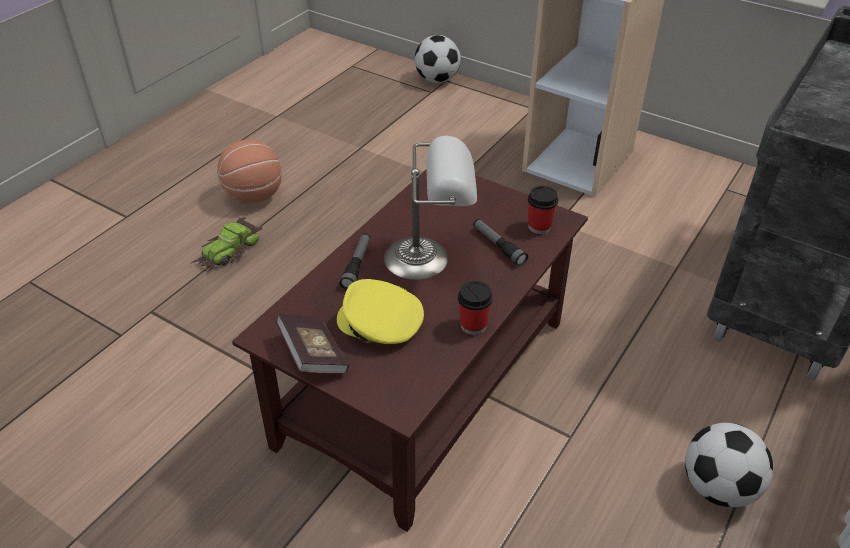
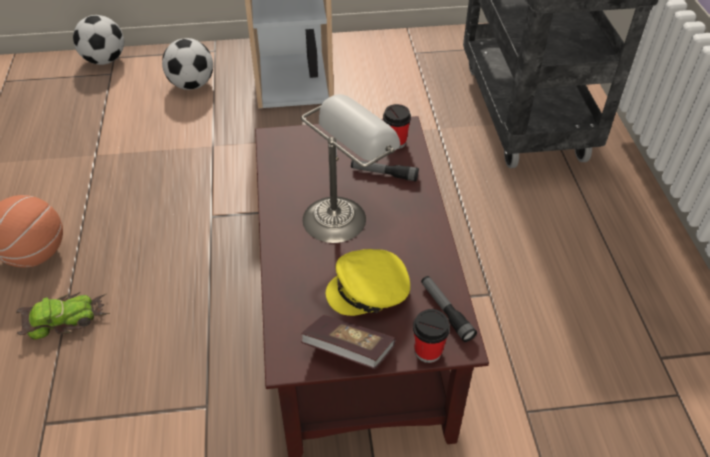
camera: 40 degrees left, 5 degrees up
(229, 251) = (65, 318): toy car -> toy car turned 105 degrees counterclockwise
(357, 265) = (295, 253): flashlight -> flashlight (446, 311)
(473, 325) = (436, 247): cup -> cup (428, 351)
(717, 487) = (601, 268): football -> football (191, 85)

